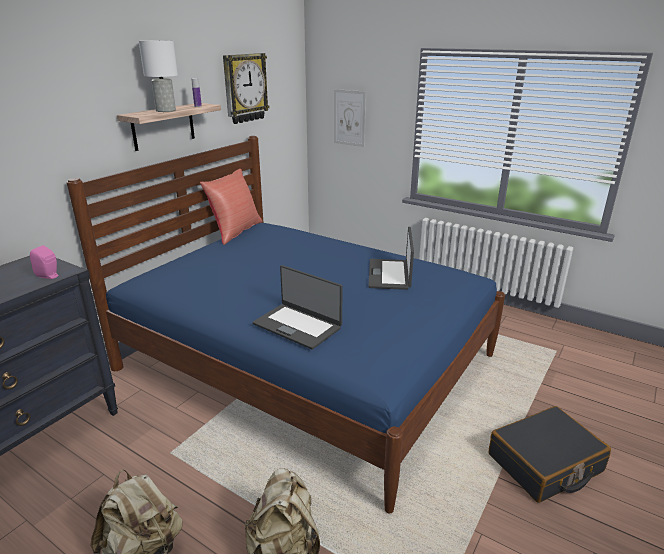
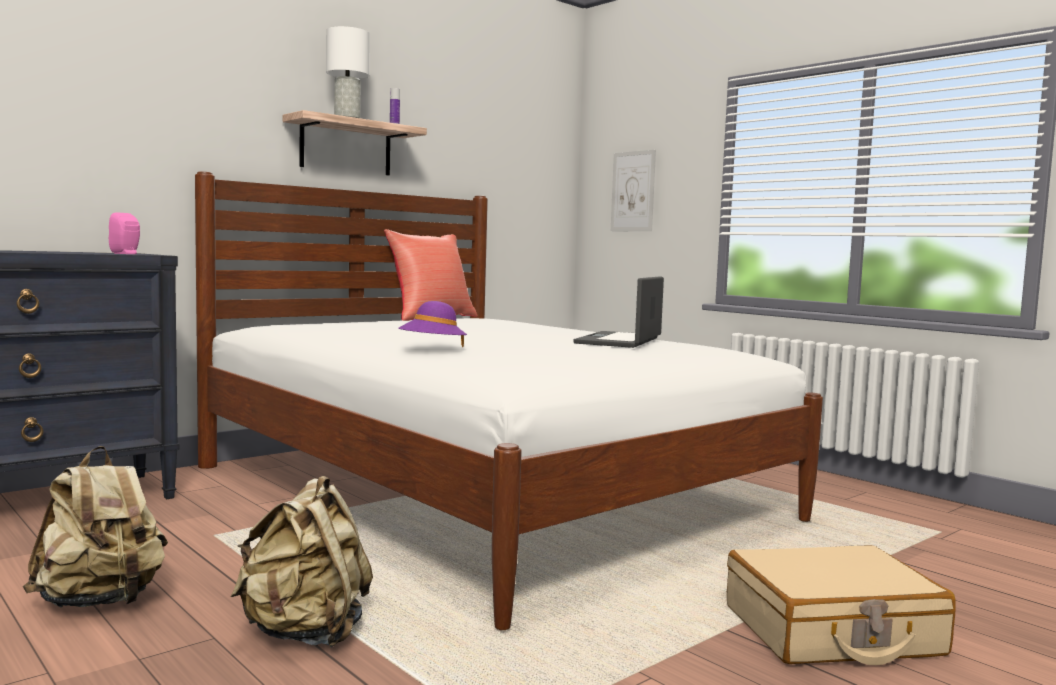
camera: 15 degrees right, 20 degrees down
(244, 88) = (477, 131): wall clock -> none
(298, 325) = (432, 348): laptop -> purple hat
(306, 362) = (483, 492): blue bed -> white bed
(545, 464) = (832, 631): black suitcase -> beige suitcase

